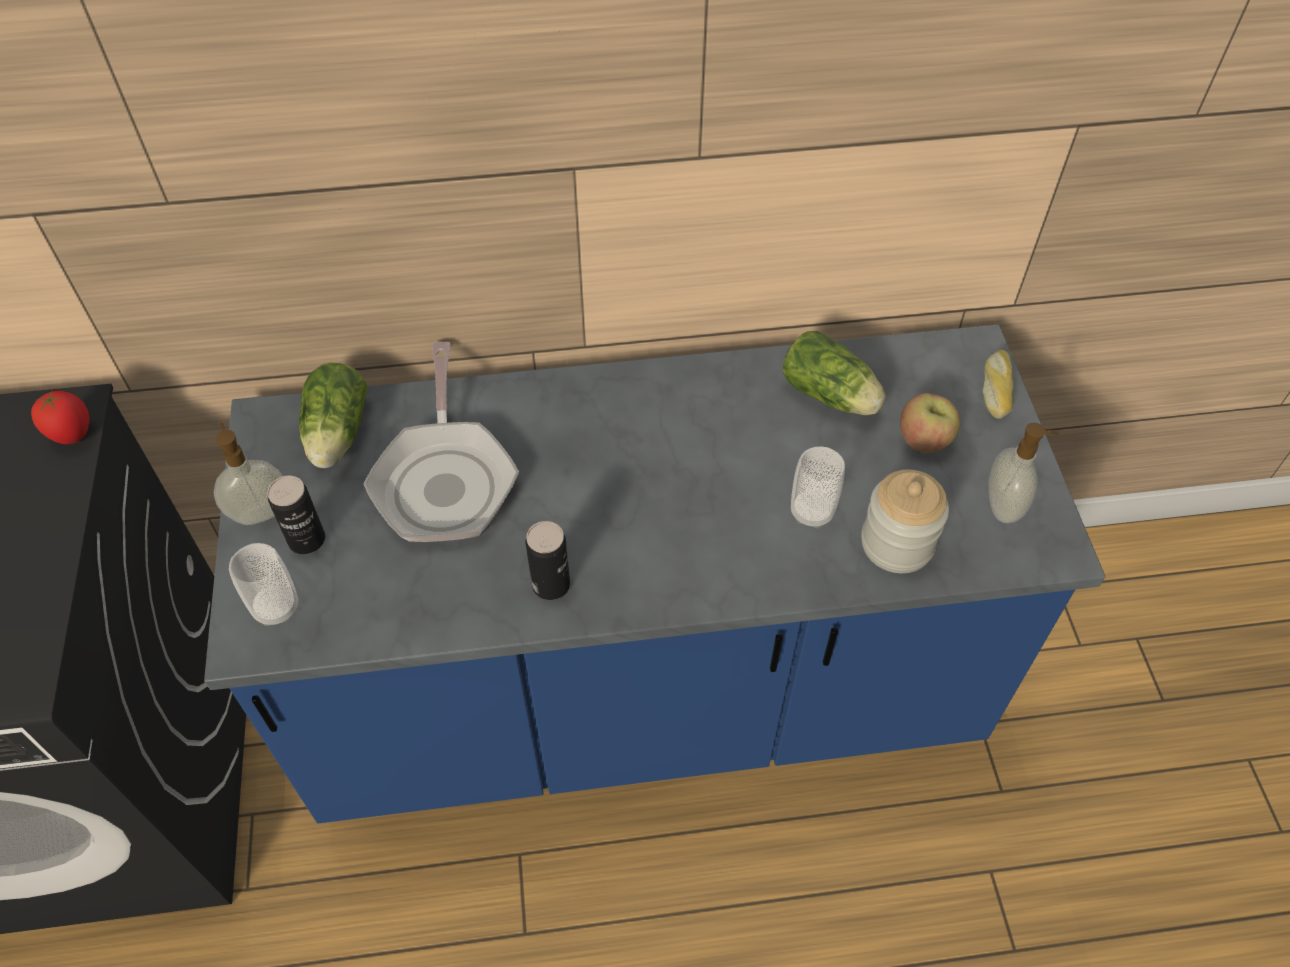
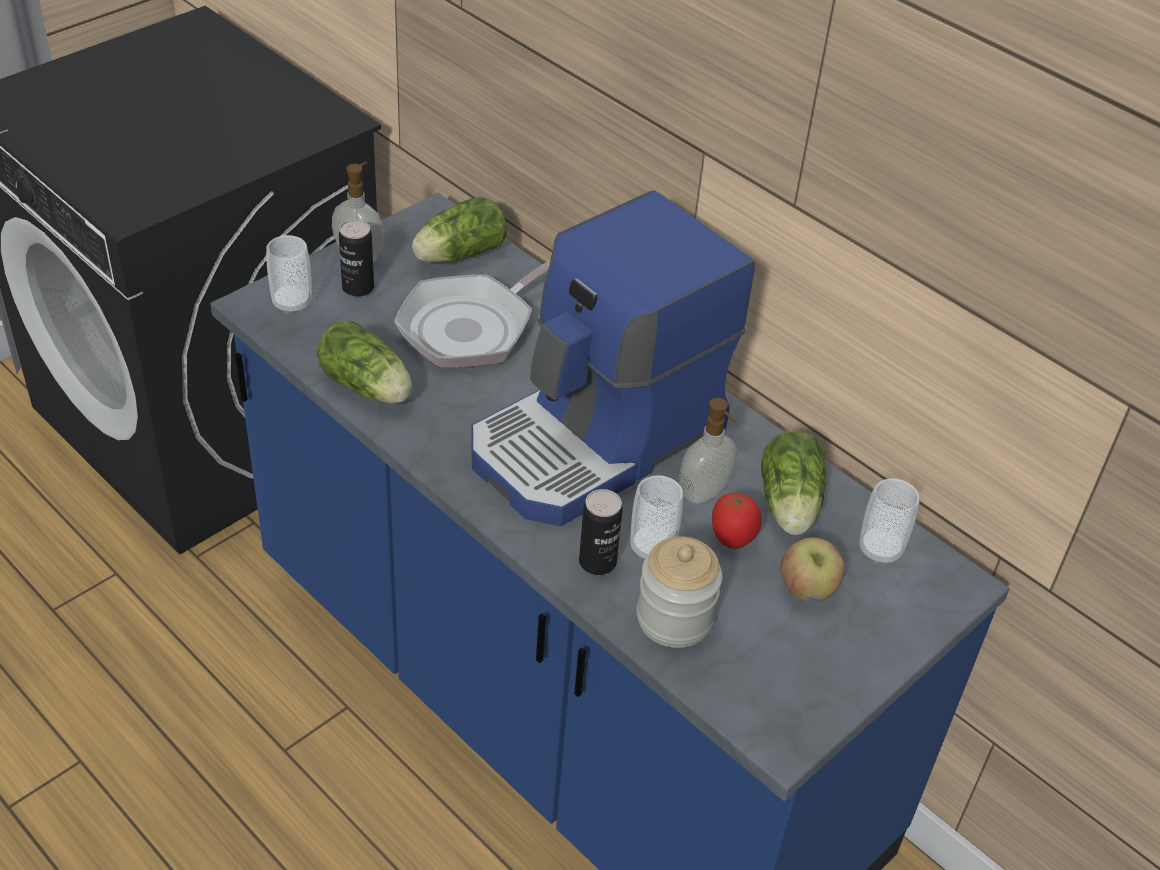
camera: 50 degrees right, 10 degrees down
(73, 435) = (325, 132): tomato -> tomato (732, 540)
(455, 608) = (369, 388): none -> lettuce
(551, 584) = (435, 427): can -> can (597, 562)
(665, 474) = (598, 441): none -> coffee machine
(914, 371) = (880, 550): none -> cup
(995, 388) = (924, 616): bread -> none
(1004, 506) = (791, 678): soap dispenser -> soap dispenser (705, 493)

